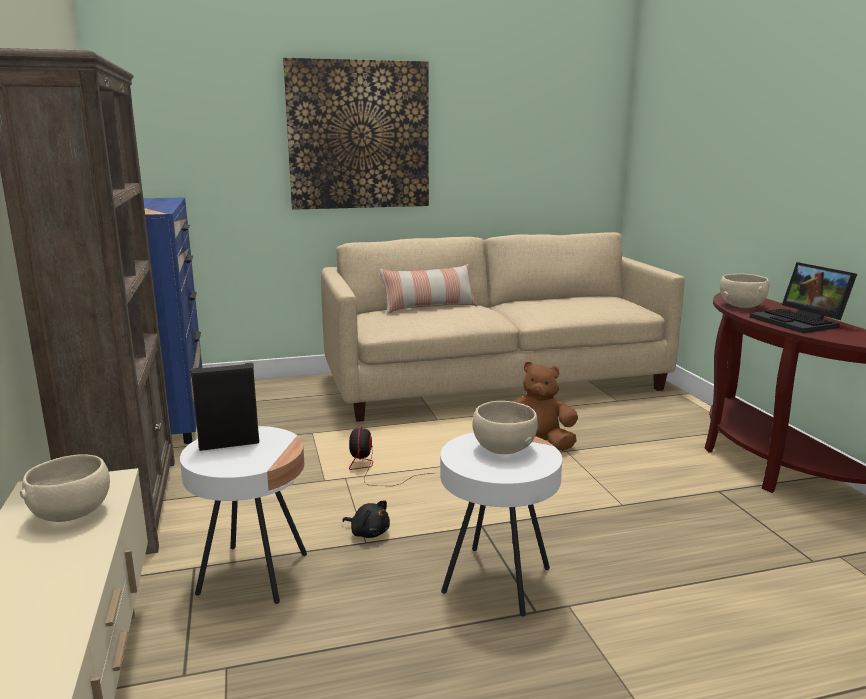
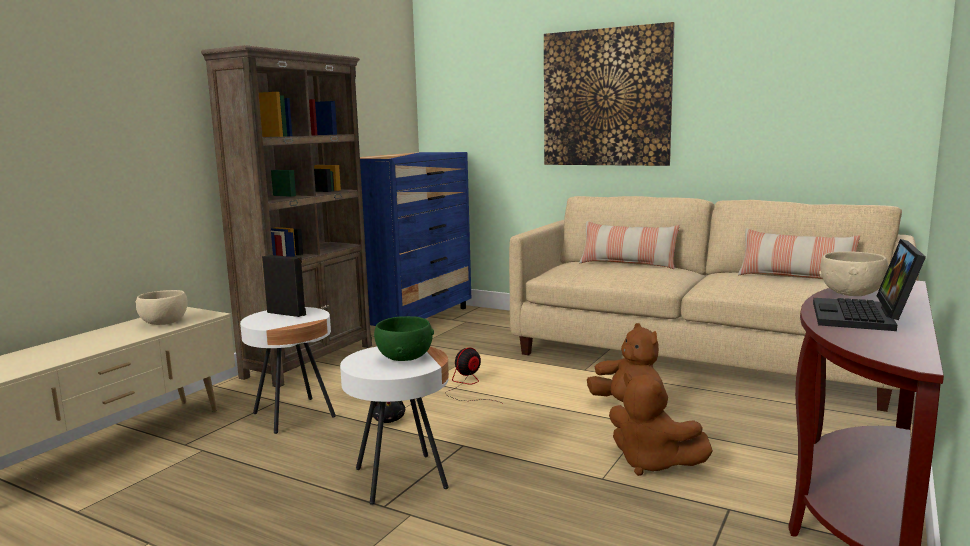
camera: 45 degrees right, 5 degrees down
(503, 449) = (404, 358): beige bowl -> green bowl
(570, 299) = (795, 278): none -> pillow
(626, 479) = (652, 464): none -> brown plush toy

